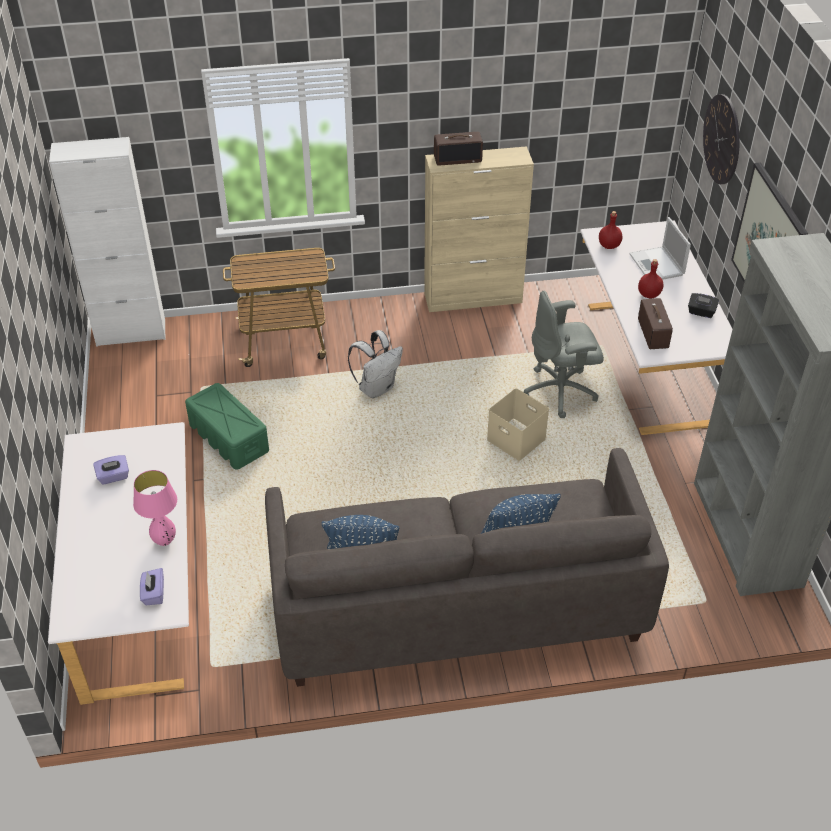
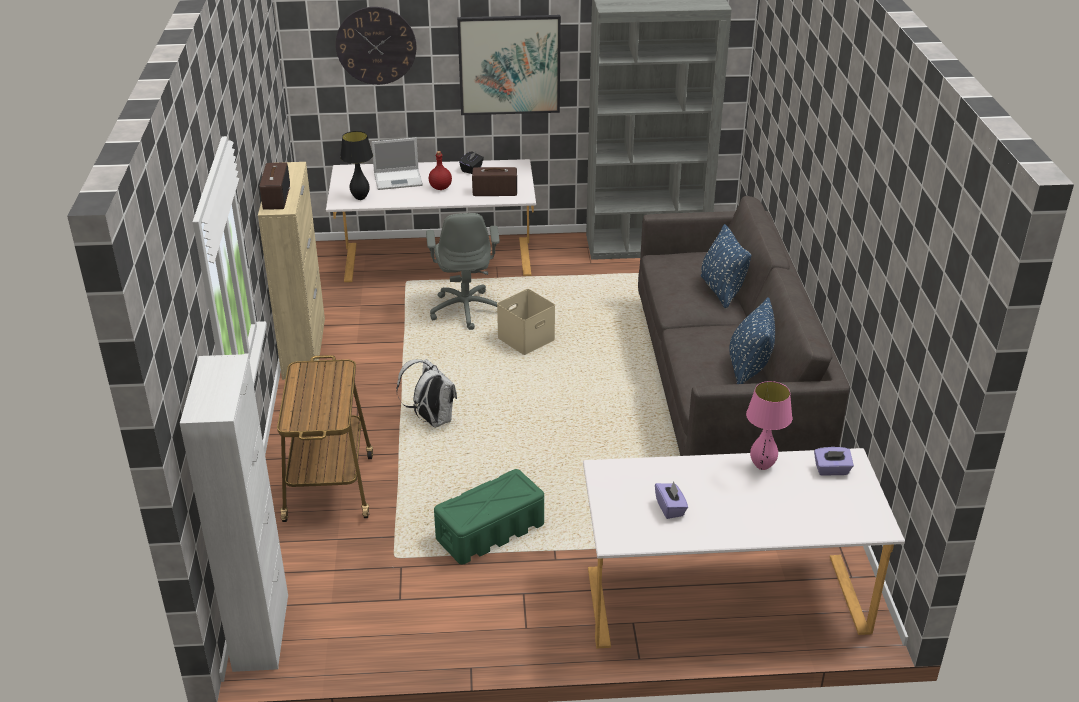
camera: 85 degrees left, 10 degrees down
(609, 246) = (360, 198): red bottle -> black table lamp

